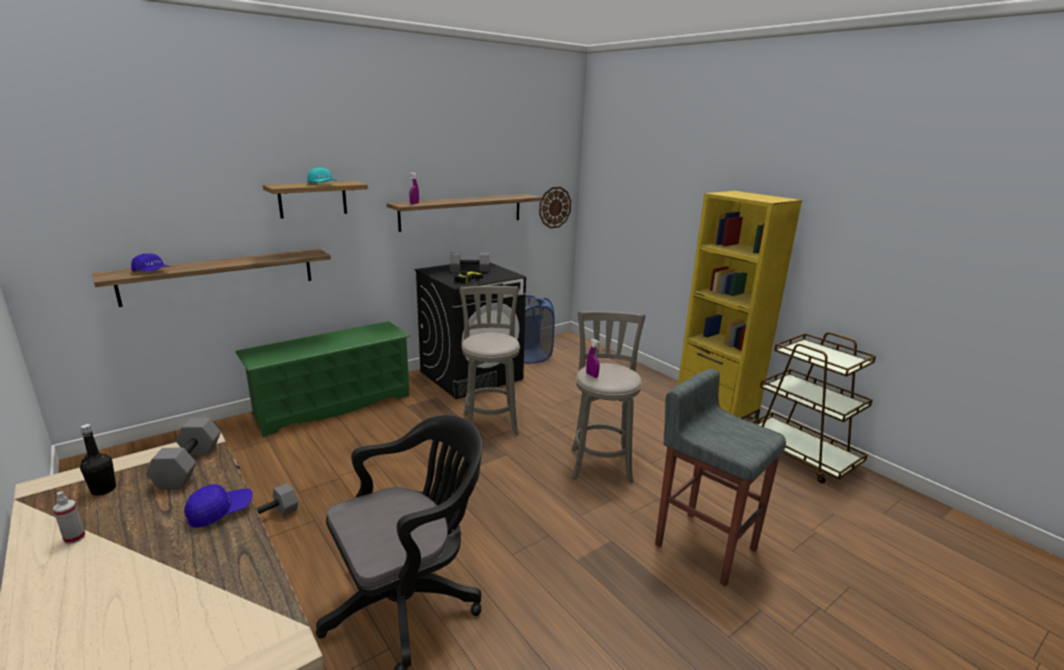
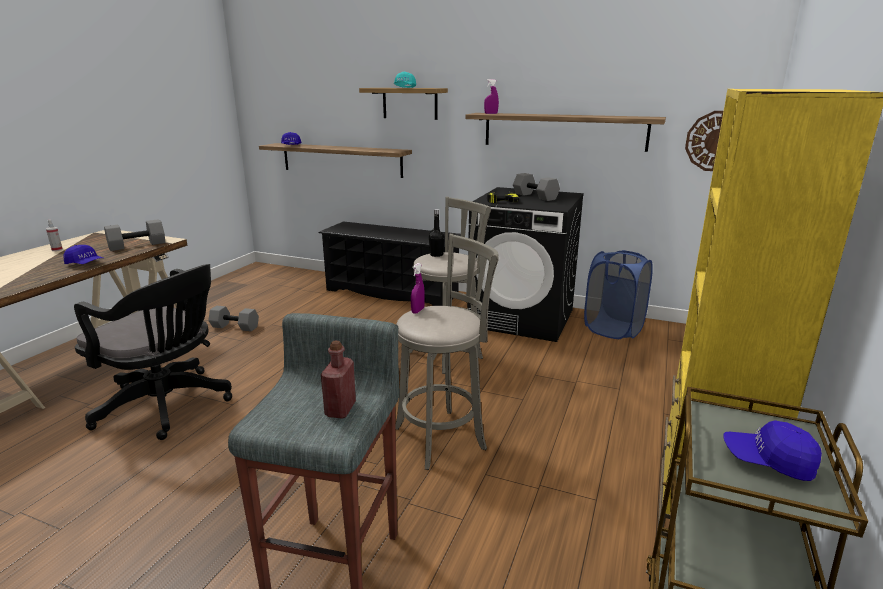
camera: 60 degrees right, 0 degrees up
(103, 489) = (106, 240): black bottle -> black bottle (436, 255)
(333, 405) = (393, 292): green shoe rack -> black shoe rack
(737, 427) = (340, 409): none -> red bottle
(829, 356) = (768, 461): none -> blue cap

